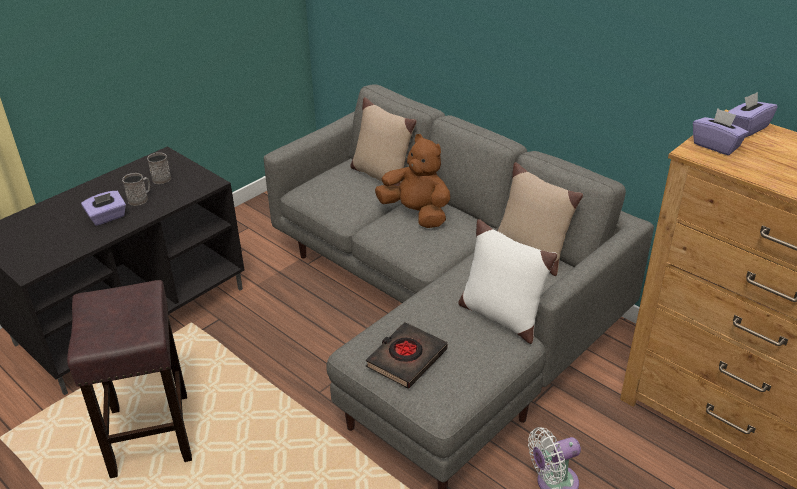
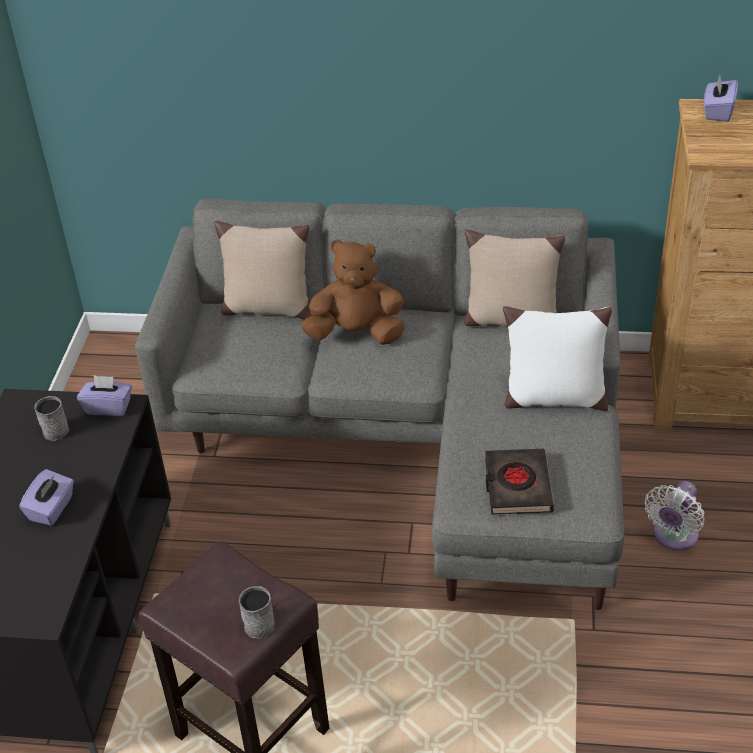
camera: 35 degrees left, 5 degrees up
(140, 199) = (63, 467): grey mug -> grey mug (260, 621)
(716, 146) = (716, 140): purple tissue box -> purple tissue box (108, 407)

